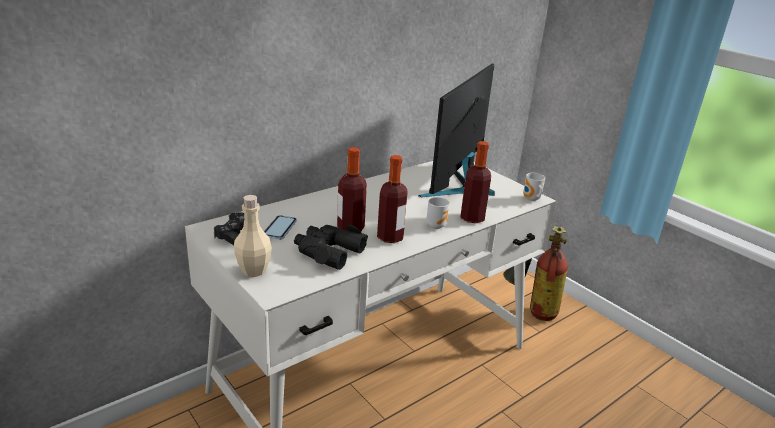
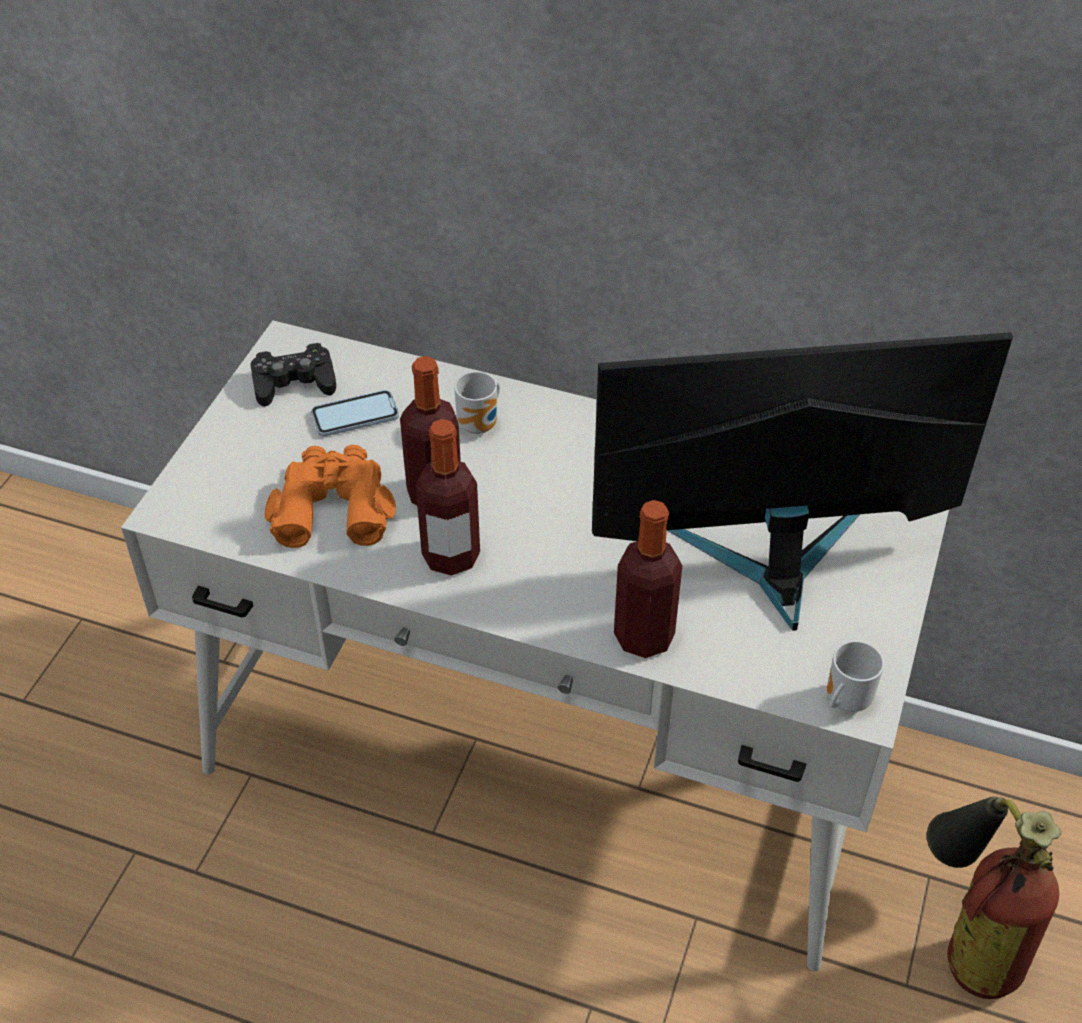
camera: 60 degrees right, 20 degrees up
(253, 270) = (210, 459): beige bottle -> none
(327, 251) = (333, 506): black binoculars -> orange binoculars
(436, 225) = (558, 596): mug -> mug (481, 425)

